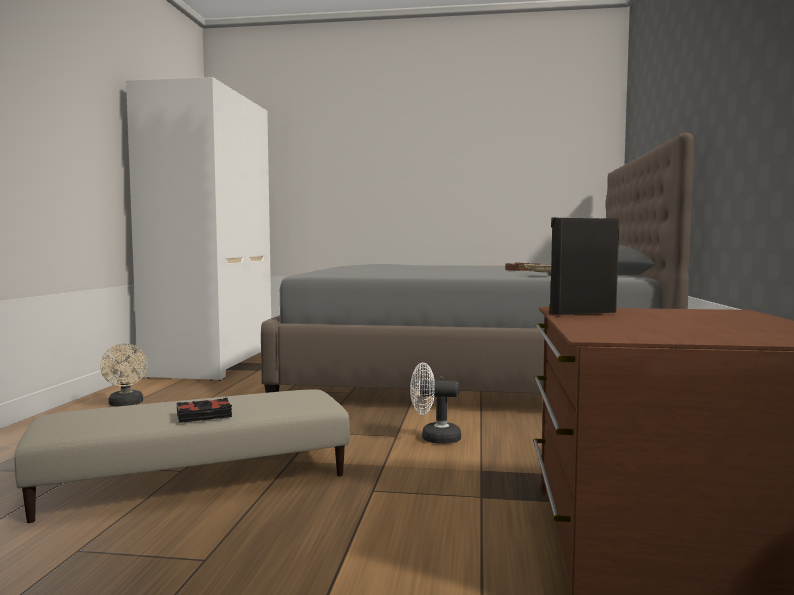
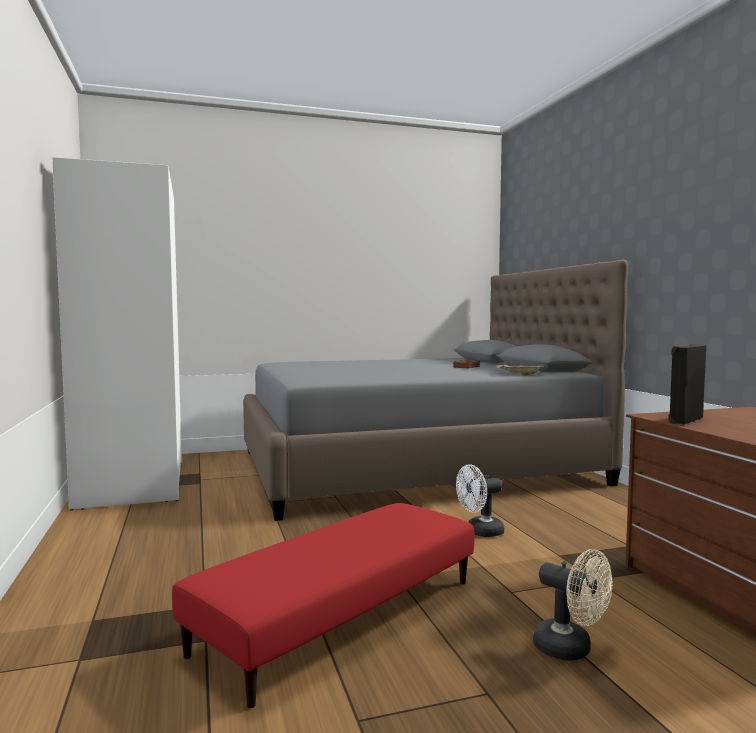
camera: 25 degrees left, 0 degrees up
(126, 404) = (113, 545): beige fan -> beige fan (571, 650)
(196, 478) = (340, 615): beige ottoman -> red ottoman
(204, 416) = (370, 550): black book -> none

